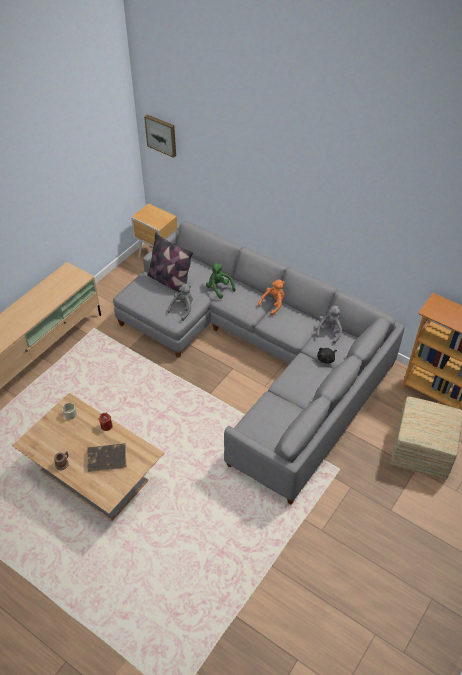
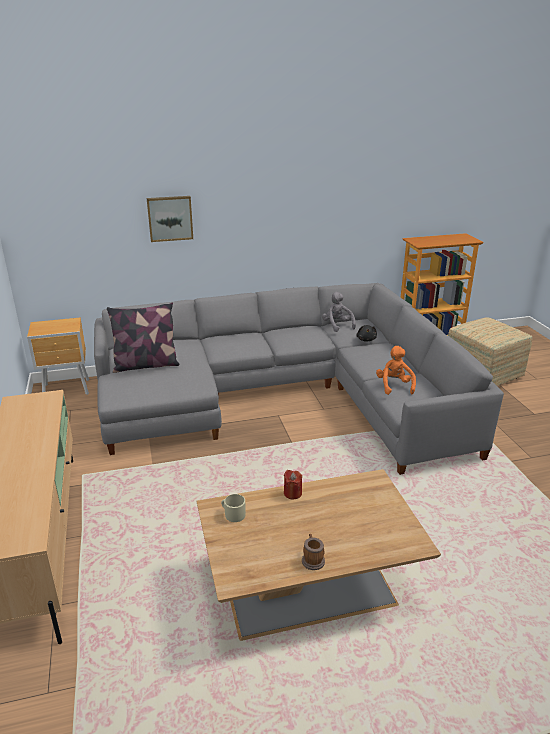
camera: 50 degrees left, 20 degrees down
(107, 458) = (346, 515): brown book -> none
(161, 135) = (41, 206): picture -> picture (170, 218)
(183, 309) = (193, 376): grey plush toy -> none
(219, 288) = (202, 348): green plush toy -> none
(273, 304) = (266, 334): orange plush toy -> orange plush toy (394, 386)

